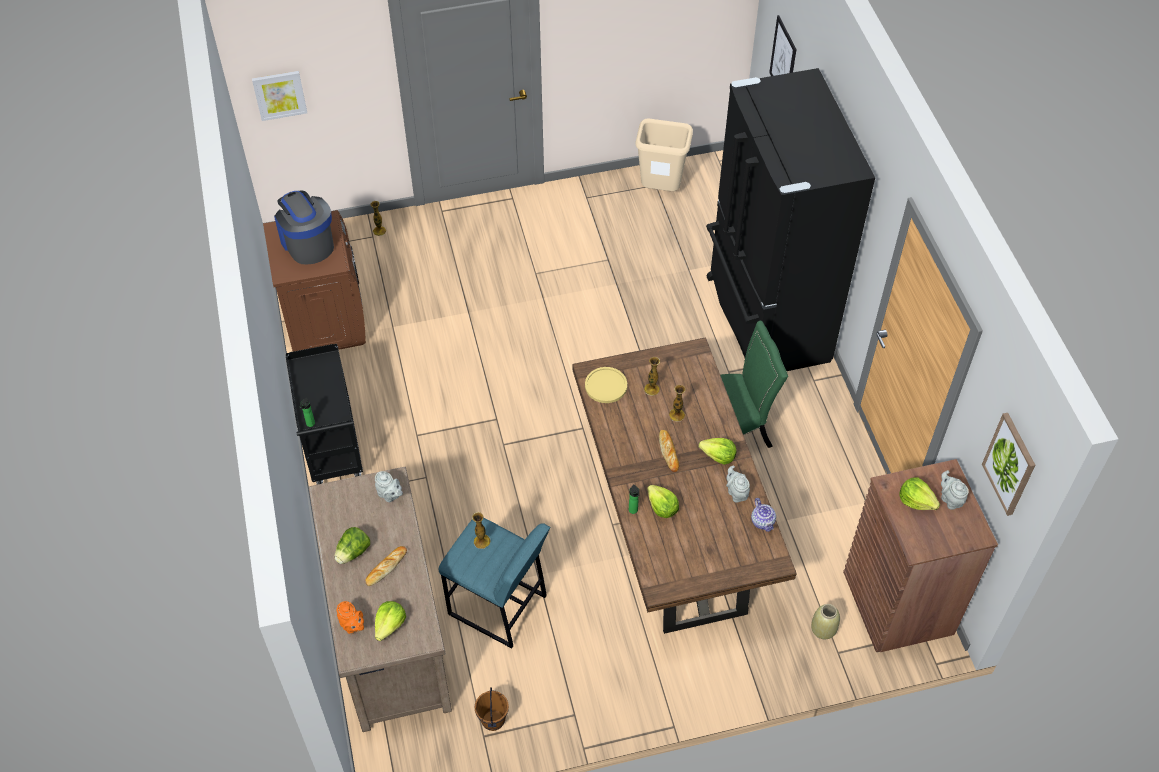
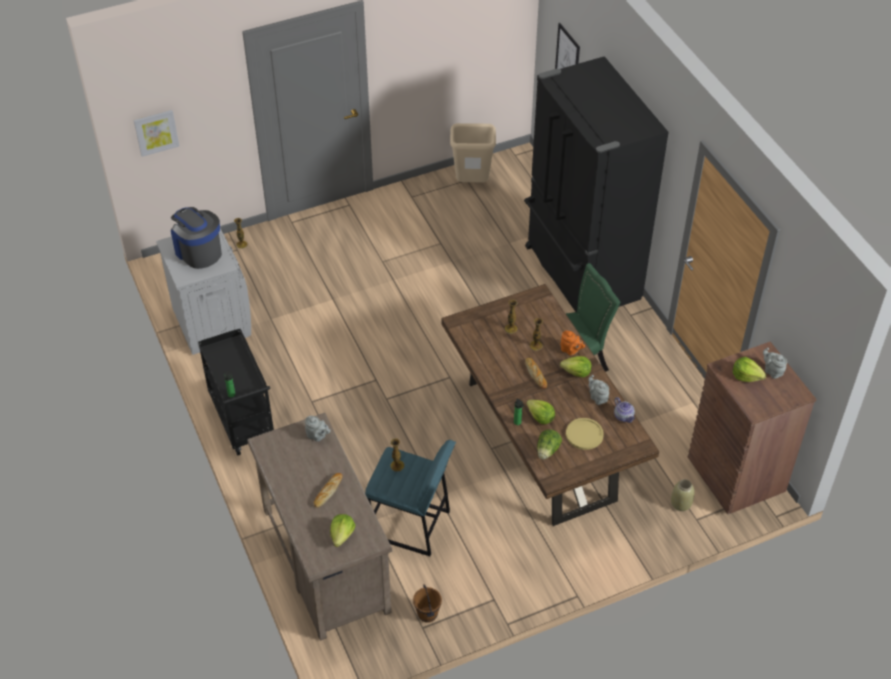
camera: 10 degrees left, 5 degrees down
(325, 321) = (212, 322): brown washing machine -> white washing machine
(352, 626) = (311, 540): orange teapot -> orange teapot (570, 351)
(353, 552) = (297, 484): lettuce -> lettuce (547, 451)
(606, 386) = (473, 331): yellow plate -> yellow plate (584, 434)
(1010, 464) = (818, 329): picture -> none

